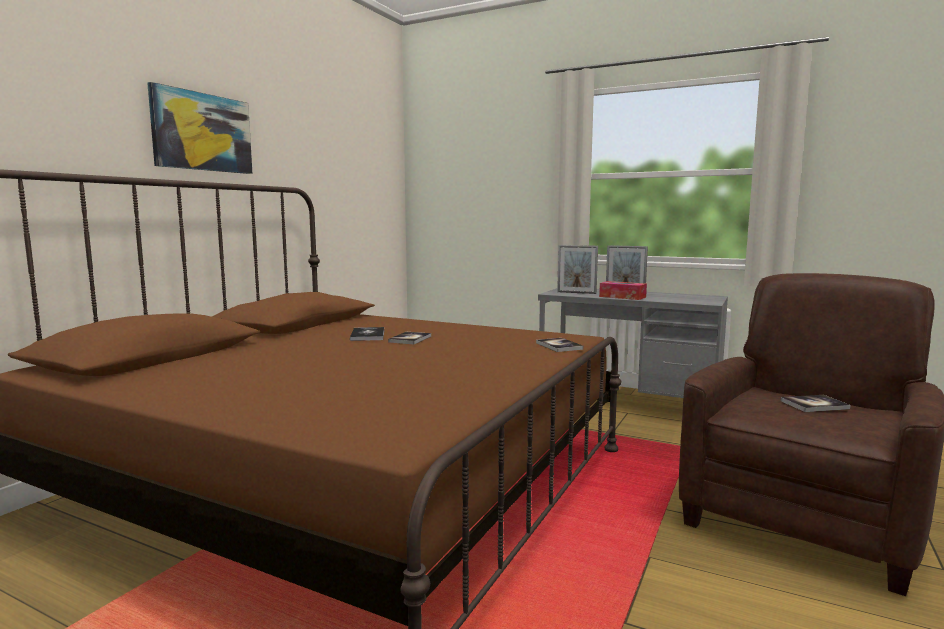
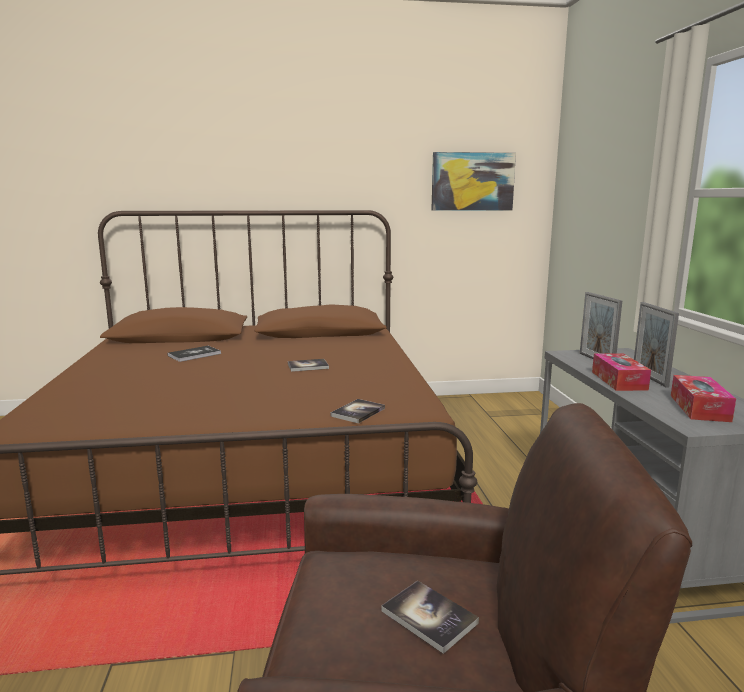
camera: 55 degrees right, 5 degrees up
(202, 132) = (282, 169): picture -> picture (472, 181)
(367, 335) = (304, 354): book -> book (194, 354)
(684, 298) = (699, 408): none -> tissue box

